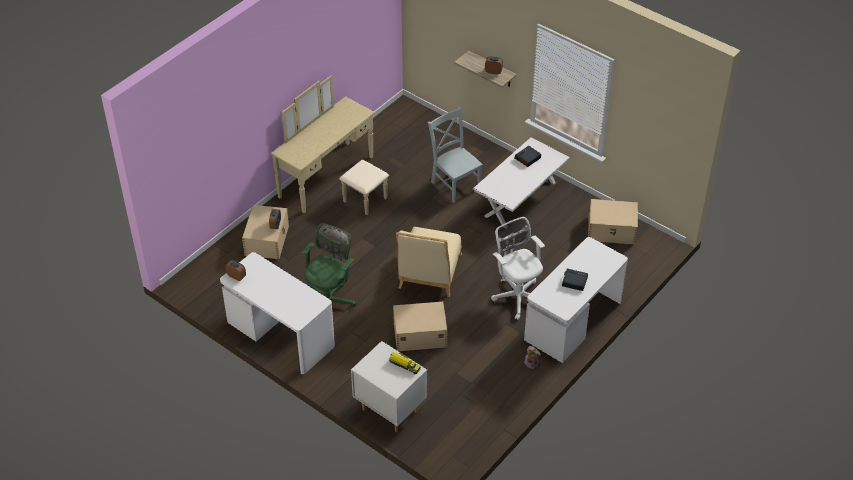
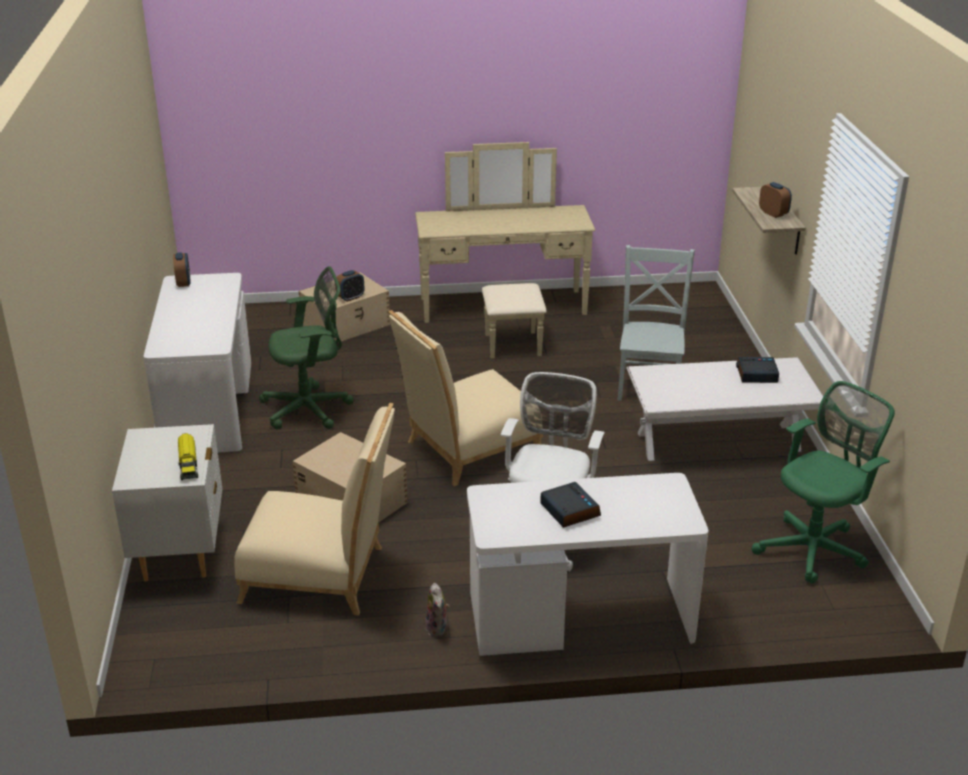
camera: 45 degrees right, 15 degrees down
(460, 376) = (322, 576): none -> beige chair
(612, 230) = (814, 548): beige storage box -> green office chair

